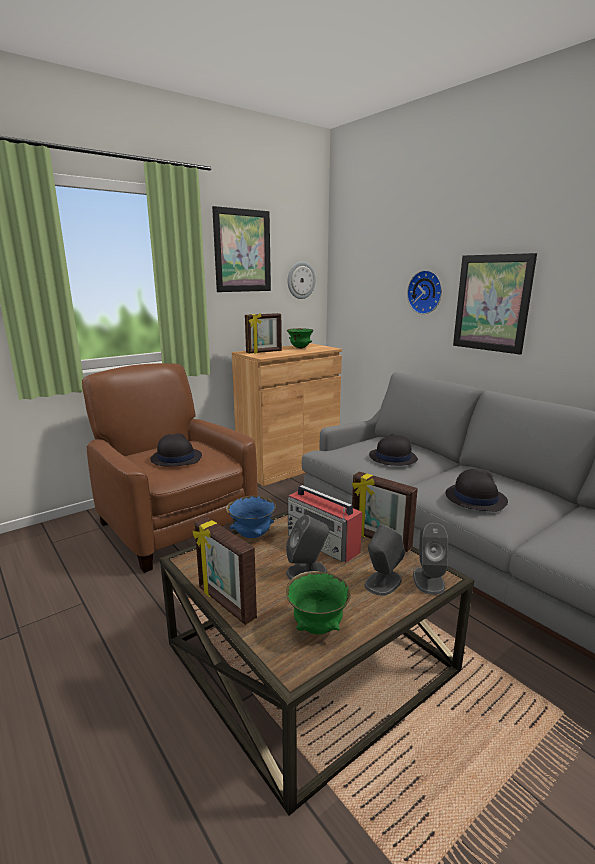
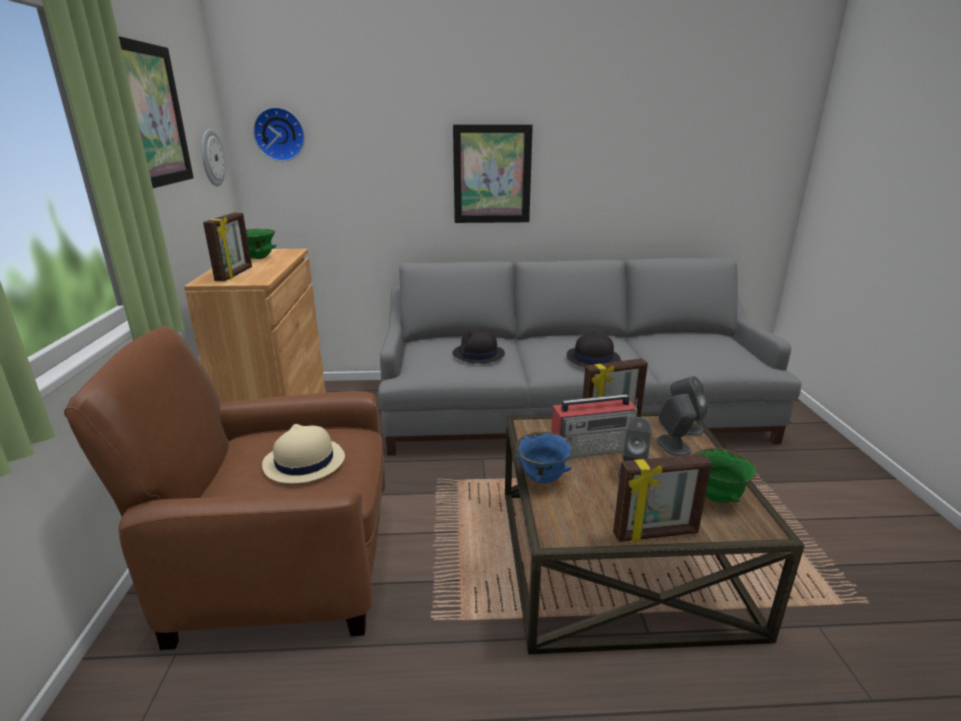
camera: 55 degrees left, 5 degrees up
(176, 458) = (304, 462): black hat -> beige hat
(426, 292) = (409, 166): wall clock -> wall clock (280, 134)

